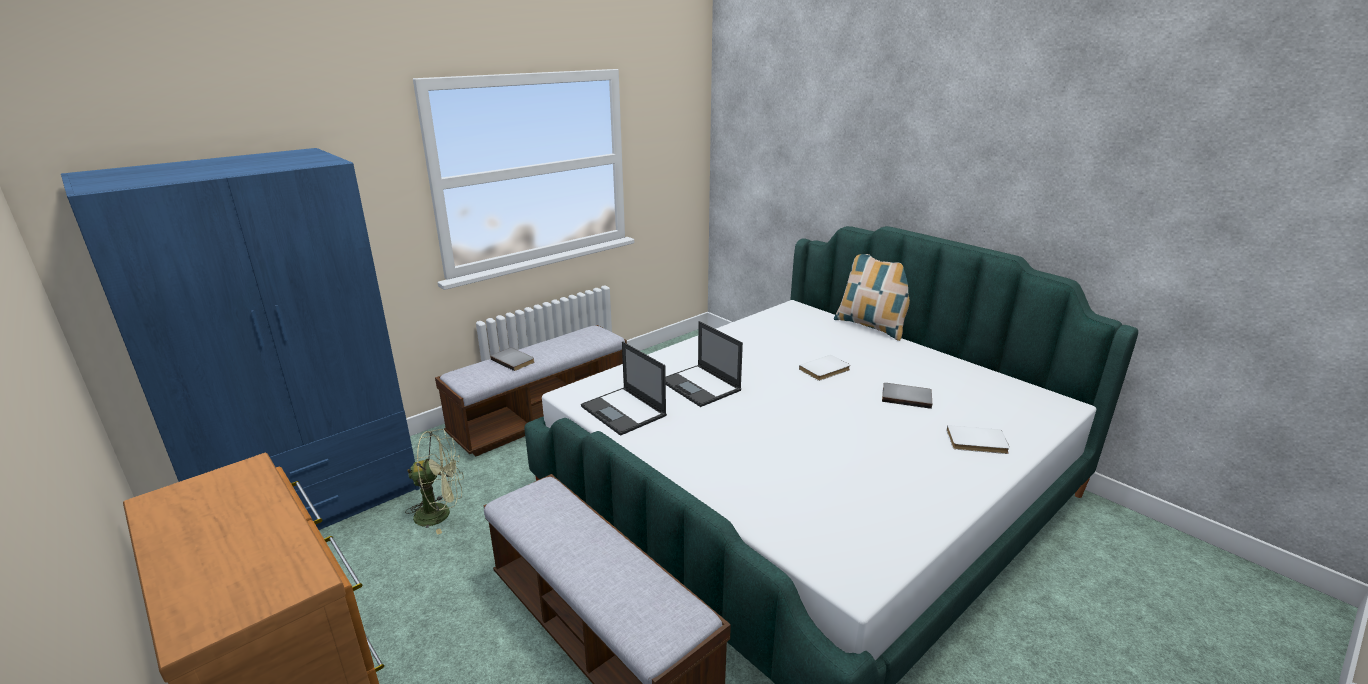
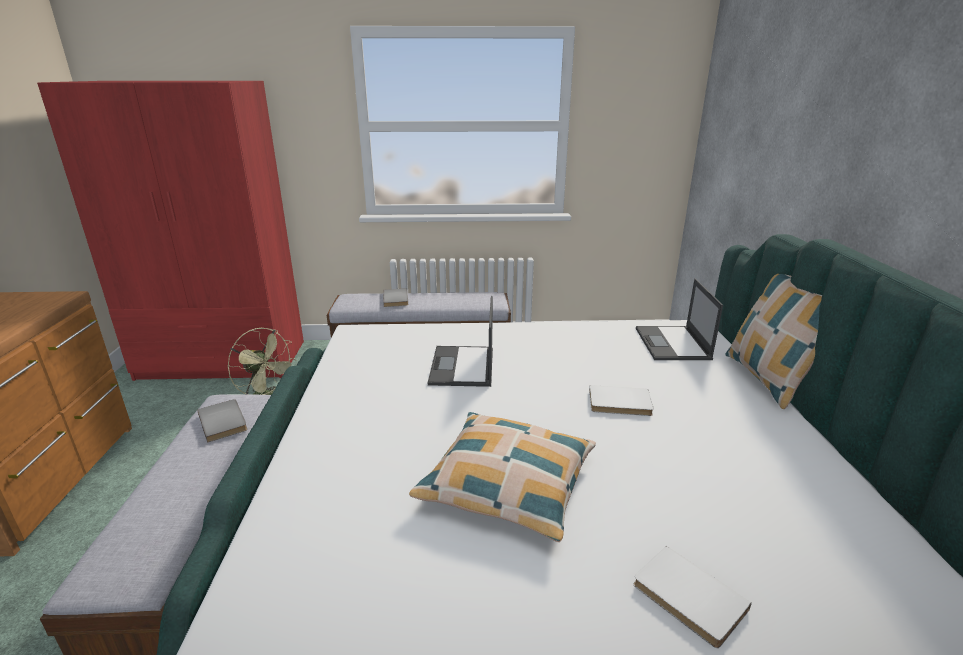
camera: 40 degrees right, 0 degrees up
(312, 504) = (223, 360): blue wardrobe -> red wardrobe
(624, 411) = (363, 362): laptop -> laptop (672, 344)
(840, 437) = (507, 483): none -> pillow
(906, 397) = (677, 480): grey book -> grey book (225, 421)

